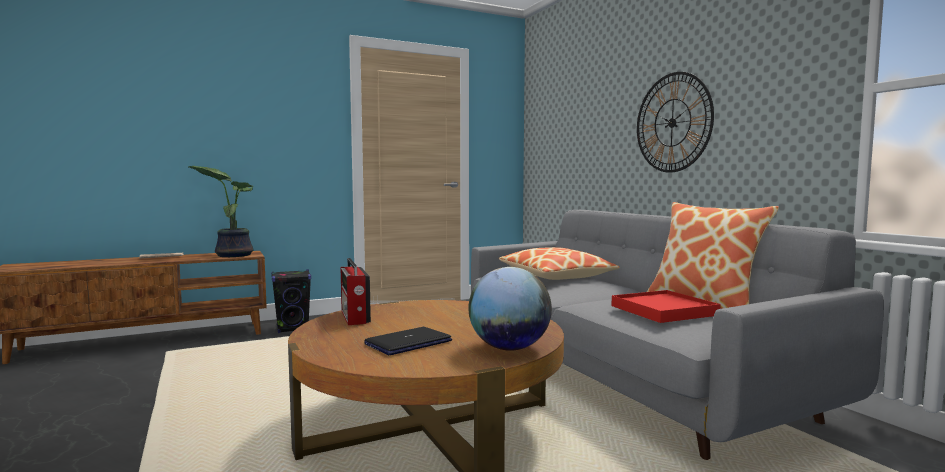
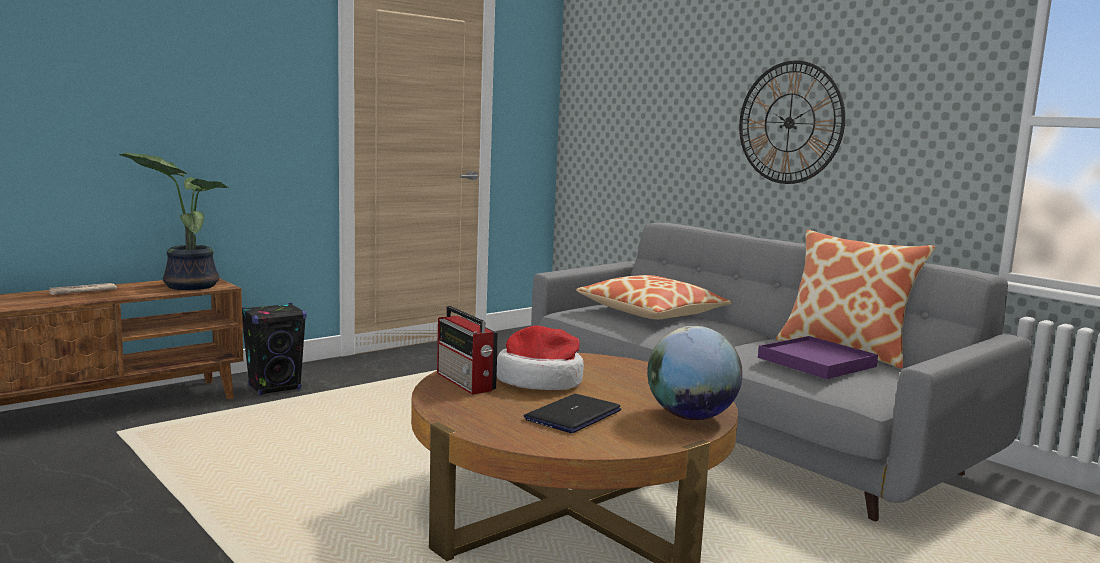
camera: 15 degrees left, 5 degrees up
(414, 318) = (540, 381): none -> hat
(663, 310) = (816, 362): red tray -> purple tray

